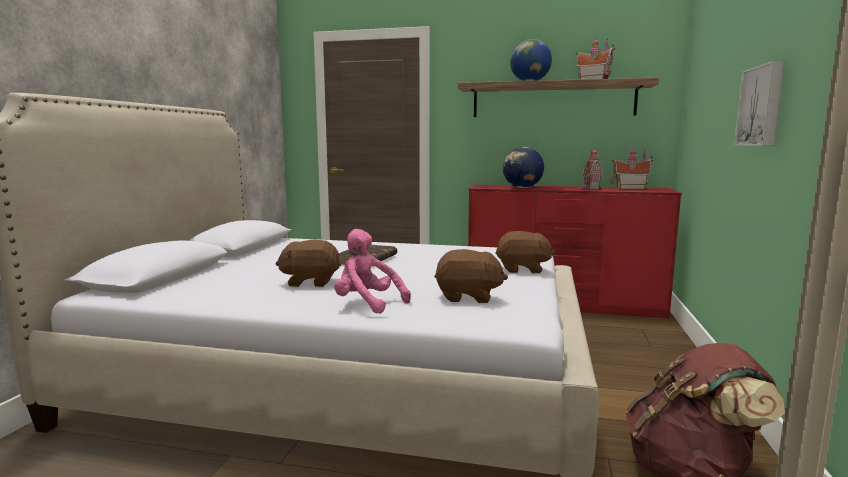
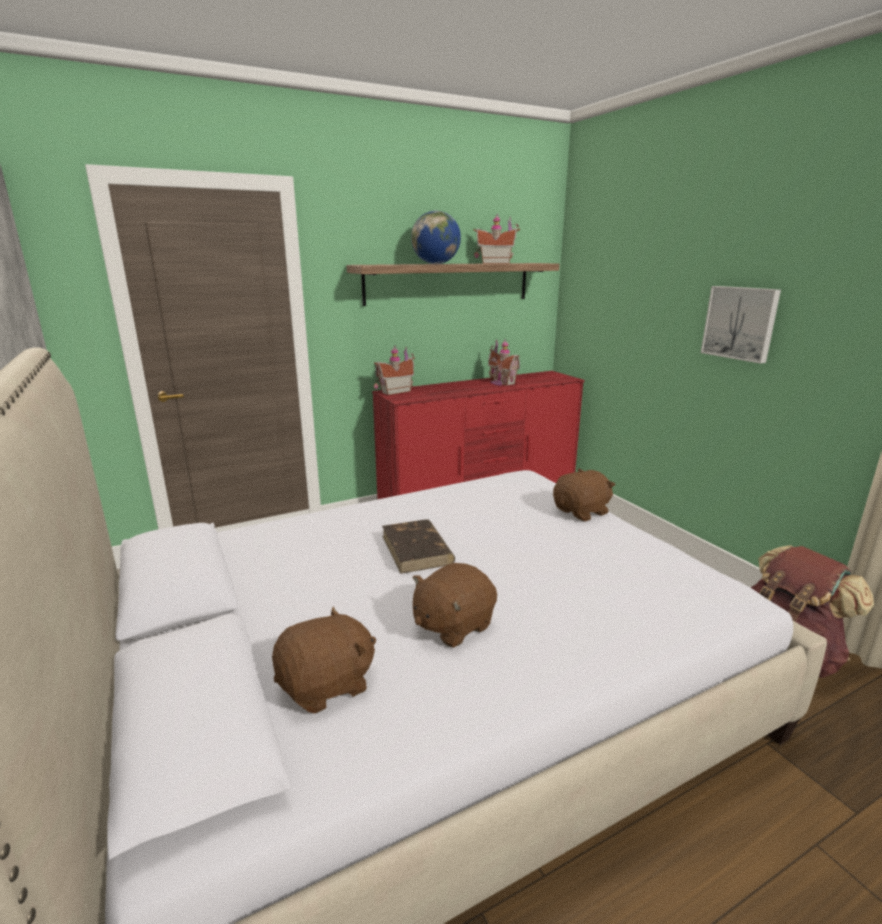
camera: 40 degrees left, 10 degrees up
(367, 304) = (590, 636): pink plush toy -> none
(468, 297) = (644, 580): brown plush toy -> brown plush toy (327, 685)
(522, 188) = (443, 392): globe -> none
(629, 188) = (529, 377): toy house -> toy house (394, 391)

